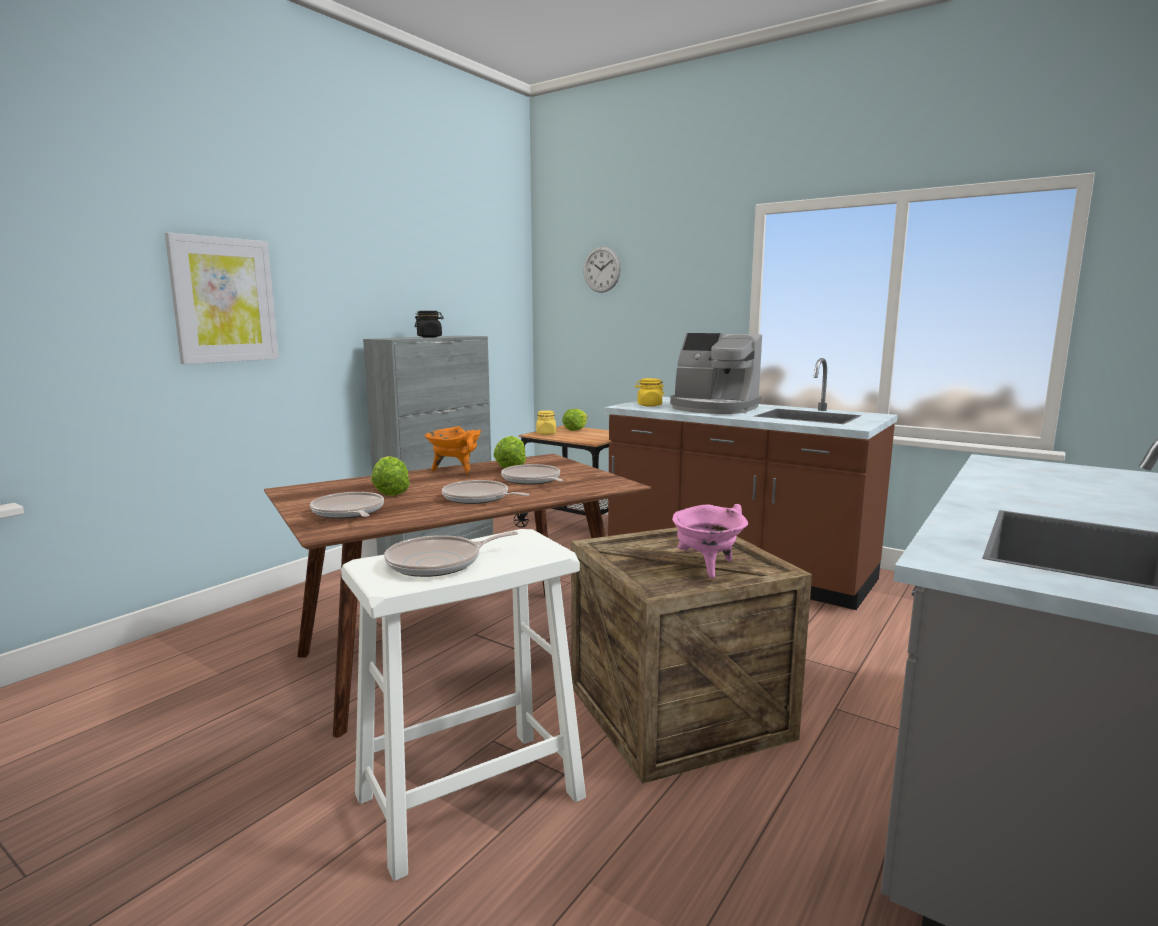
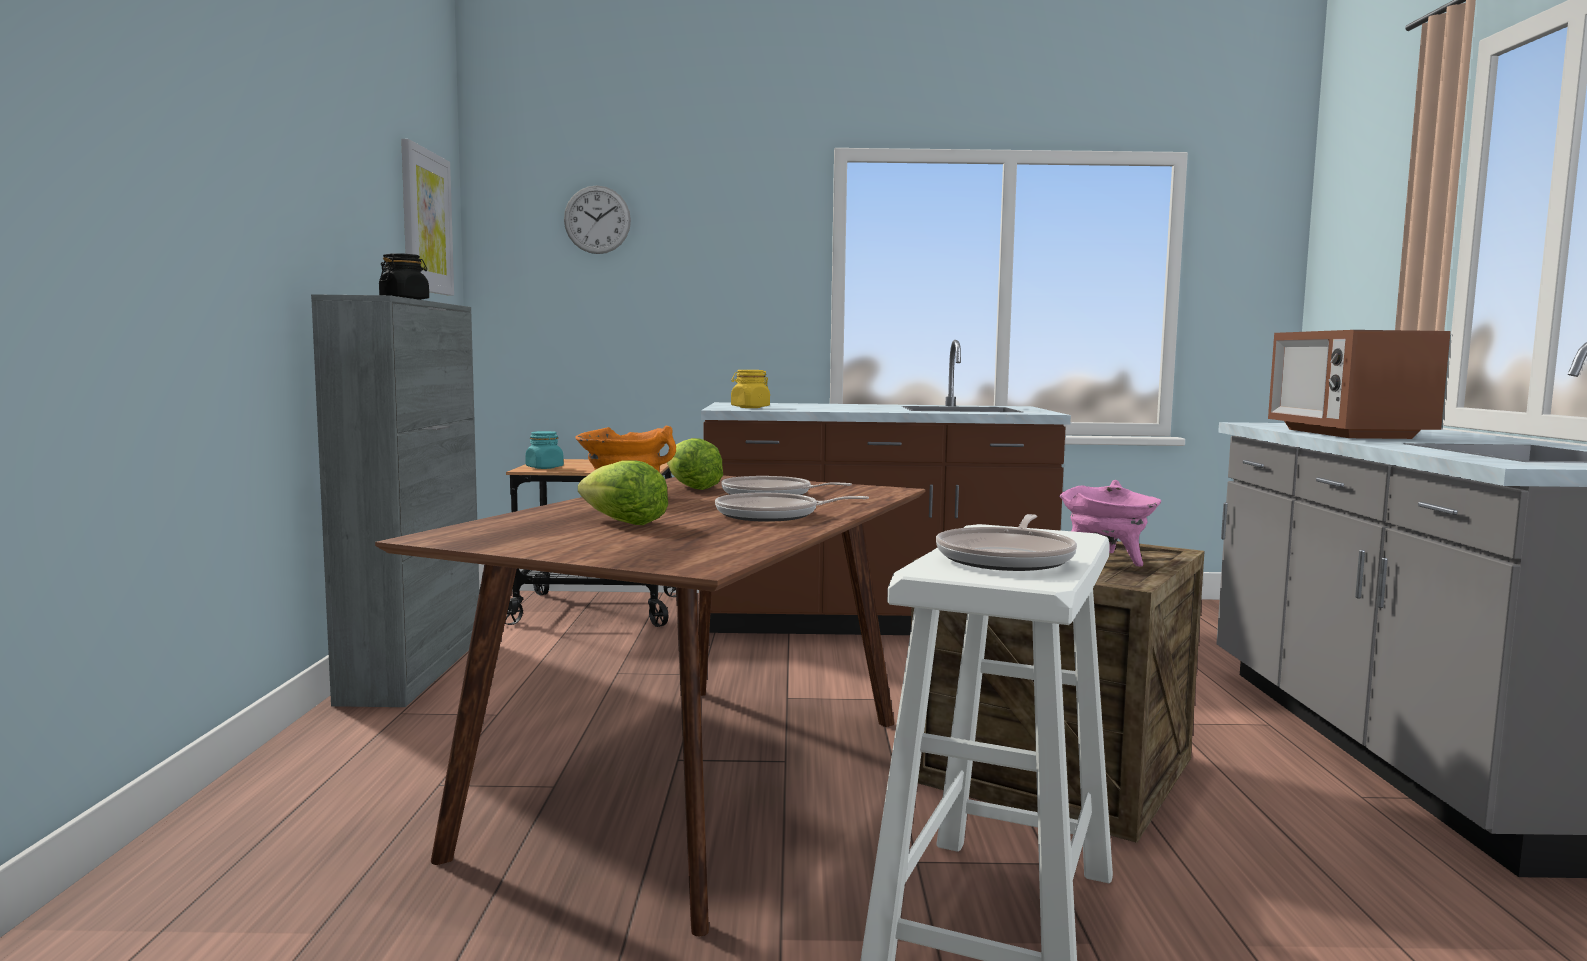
camera: 35 degrees left, 5 degrees down
(224, 300) = (129, 186): picture -> picture (426, 222)
(348, 512) = (649, 546): frying pan -> none
(546, 433) = (544, 467): yellow jar -> turquoise jar
(575, 429) = (574, 461): lettuce -> none
(713, 408) = (837, 407): coffee machine -> none
(1015, 487) = (1346, 434): none -> microwave

